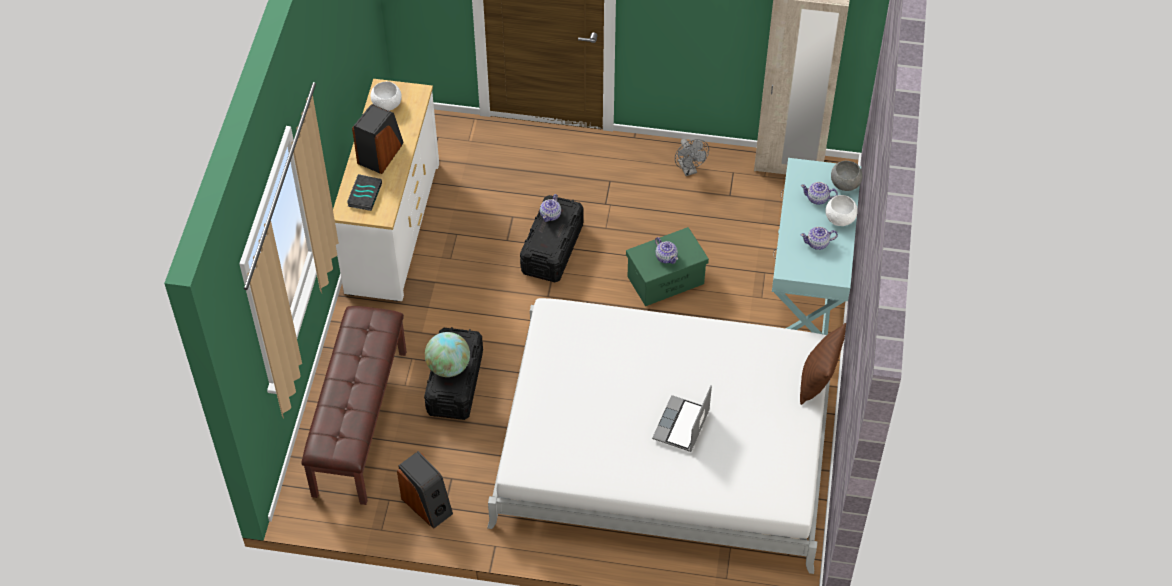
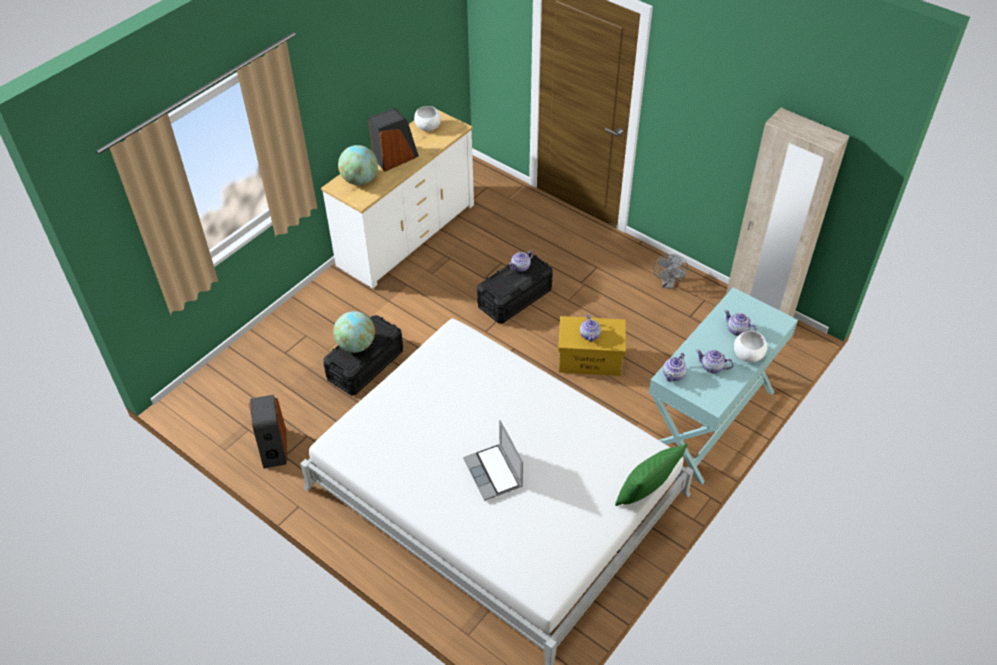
camera: 30 degrees right, 5 degrees down
(359, 422) = (274, 361): brown bench -> none
(364, 194) = (360, 180): book -> globe
(666, 279) = (590, 359): green storage box -> yellow storage box
(682, 426) = (494, 473): laptop -> laptop turned 75 degrees counterclockwise
(790, 266) = (673, 375): none -> teapot
(817, 381) = (646, 492): brown pillow -> green pillow
(845, 183) = (772, 328): grey bowl -> none

